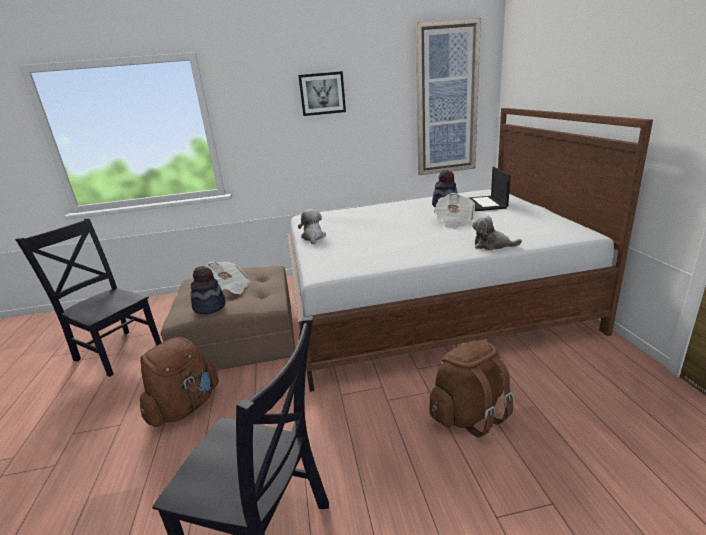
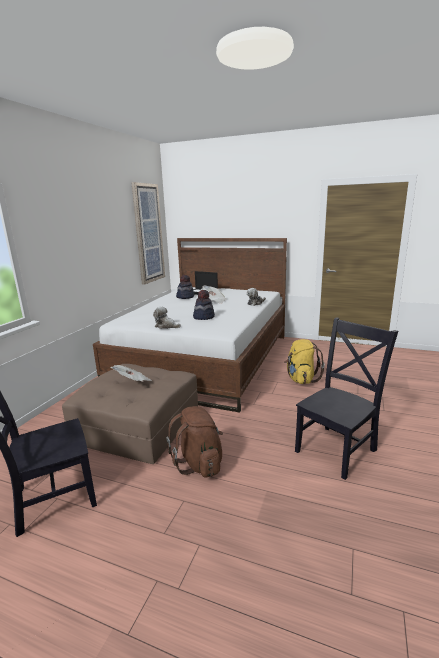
camera: 60 degrees left, 5 degrees down
(209, 306) = (155, 392): hat -> hat (203, 317)
(322, 93) = (91, 227): picture -> none
(468, 414) = (301, 379): brown backpack -> yellow backpack

